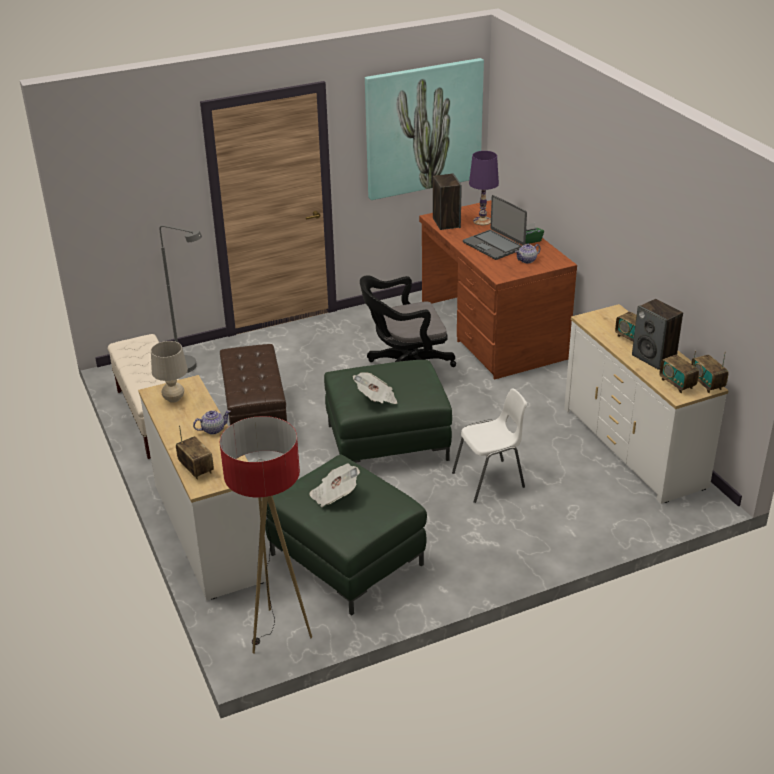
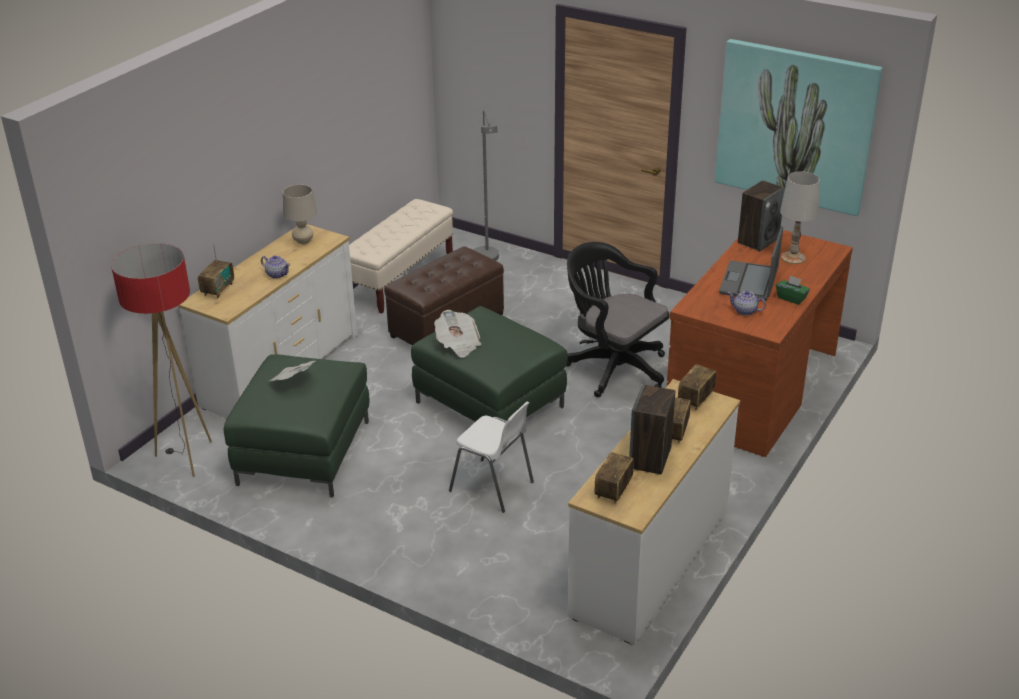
camera: 55 degrees right, 0 degrees up
(482, 221) = (793, 257): purple table lamp -> white table lamp
(707, 384) = (637, 511): radio -> radio (696, 399)

